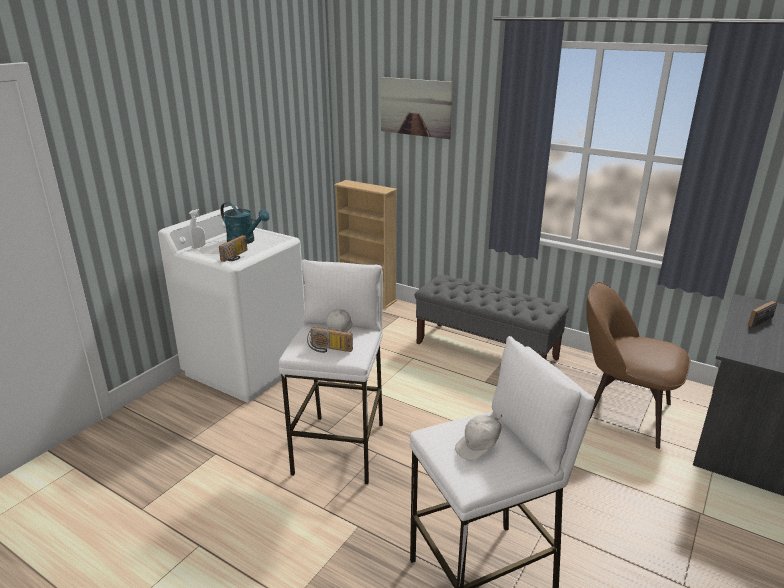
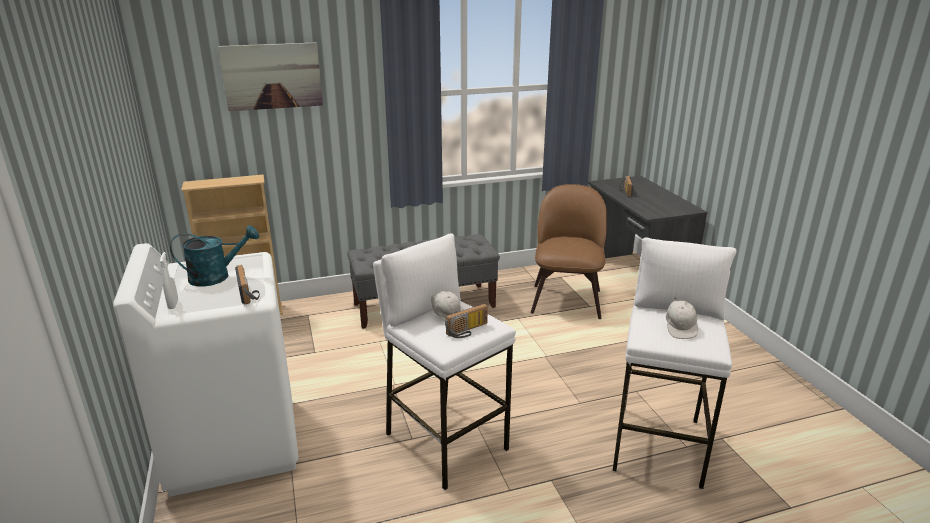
camera: 50 degrees left, 0 degrees up
(622, 412) = (566, 299): brown chair -> brown chair turned 120 degrees clockwise

